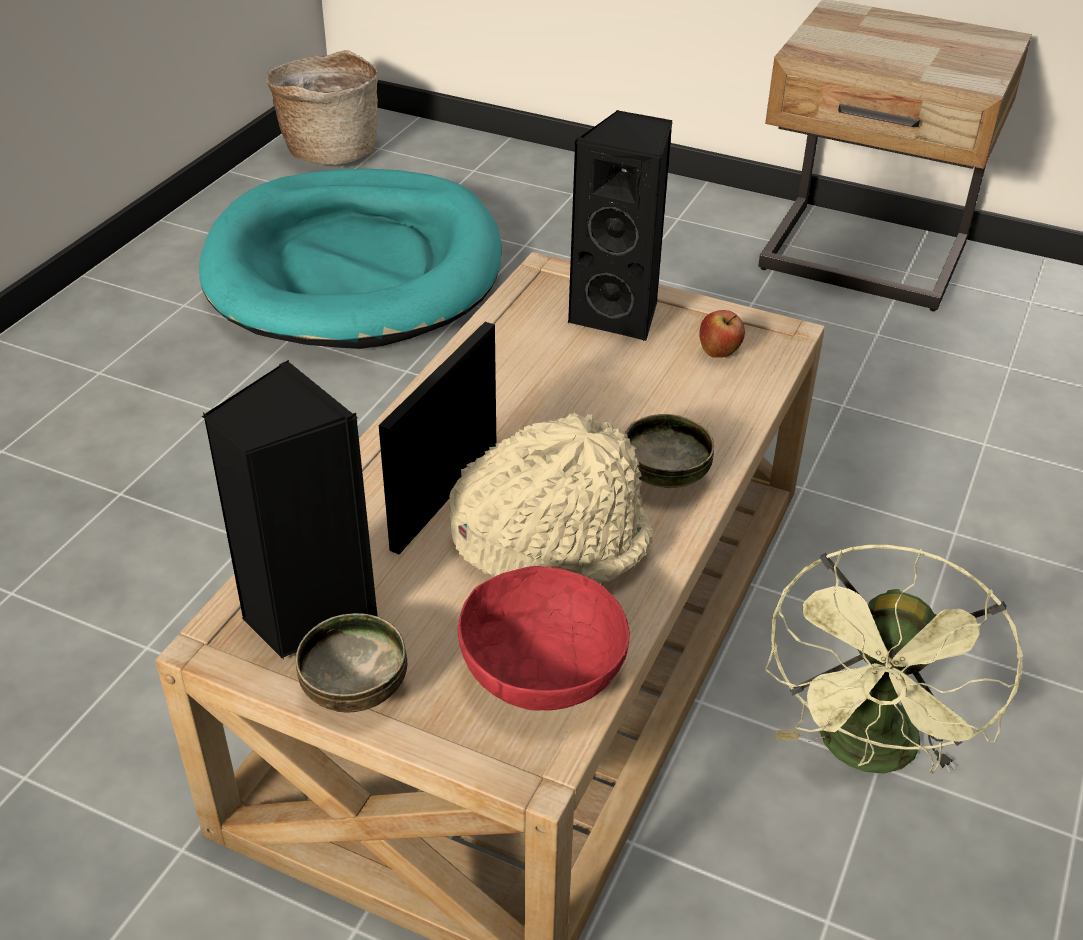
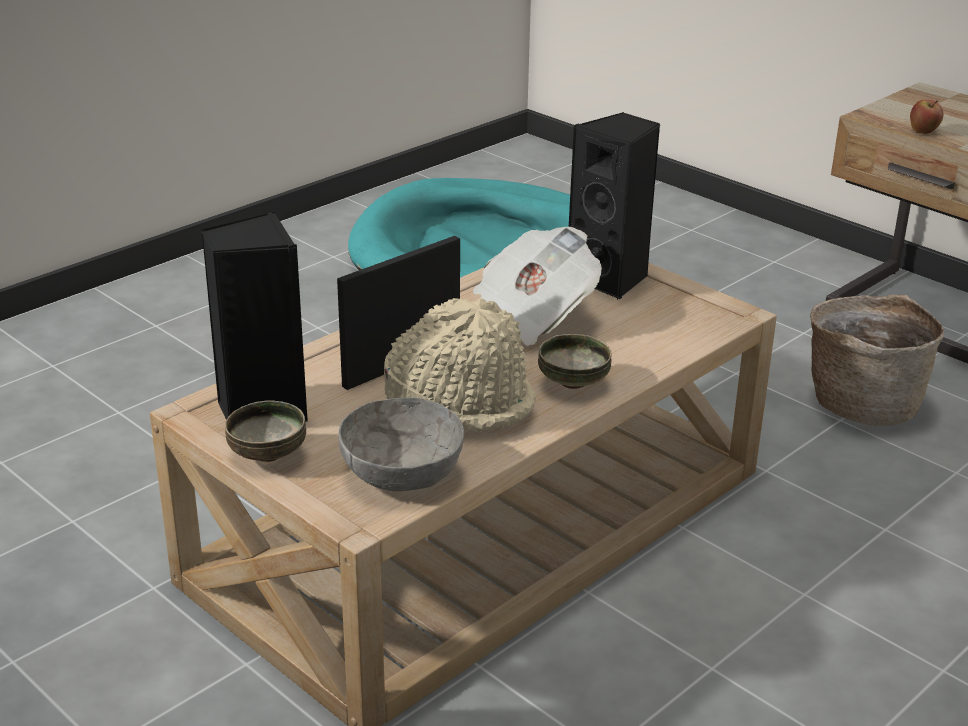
camera: 20 degrees right, 10 degrees down
(330, 150) = (504, 170): basket -> basket (862, 403)
(541, 670) = (401, 472): red bowl -> grey bowl
(556, 393) = (526, 319): none -> newspaper
(719, 353) = (675, 317): apple -> apple (923, 132)
(869, 754) = (708, 659): green fan -> none

